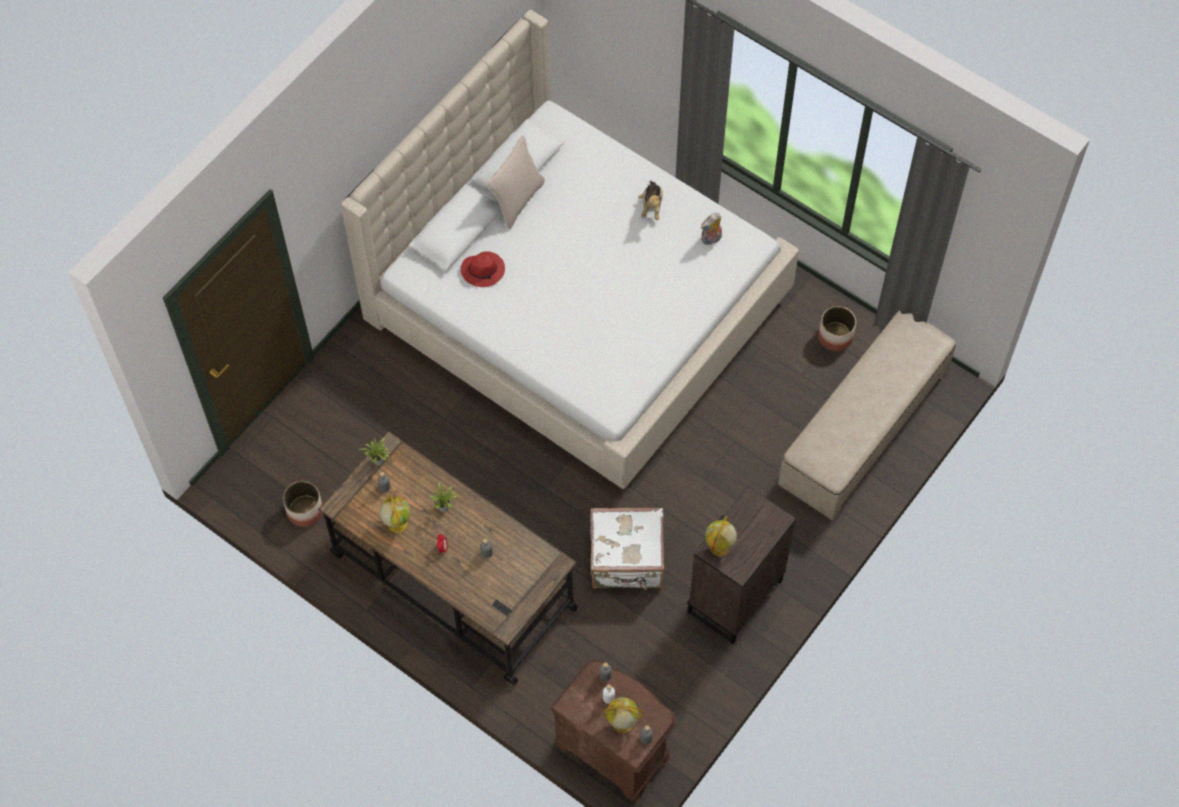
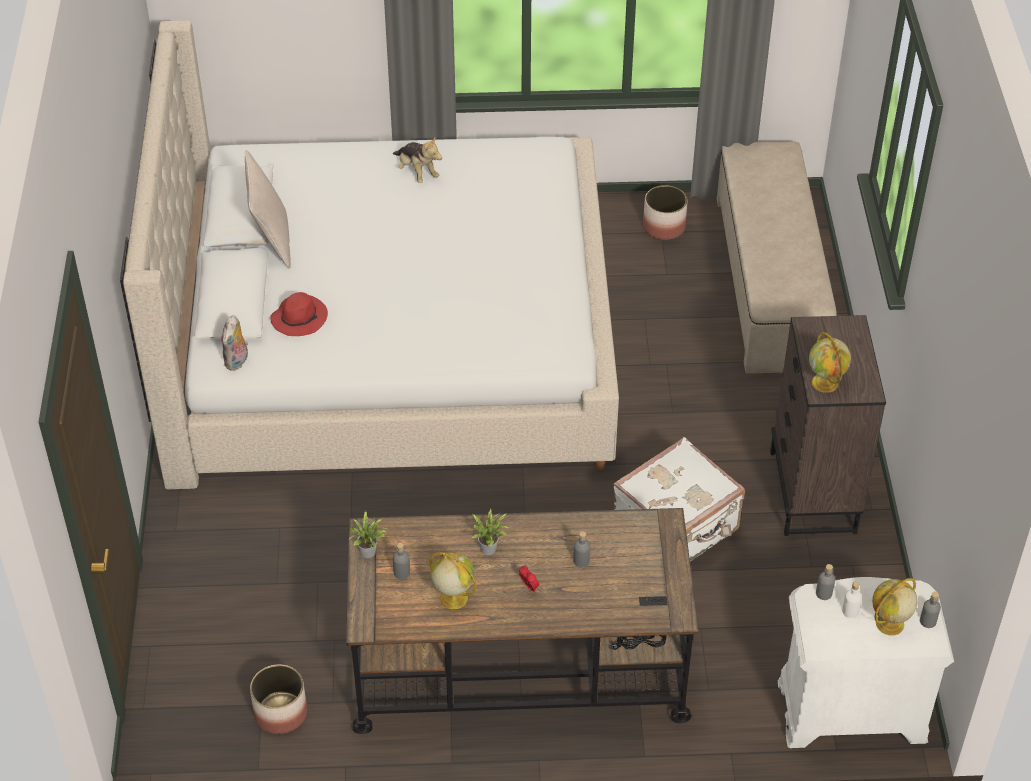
camera: 40 degrees left, 15 degrees down
(614, 746) = (848, 705): brown nightstand -> white nightstand
(711, 239) = (506, 167): plush toy -> plush toy (237, 362)

